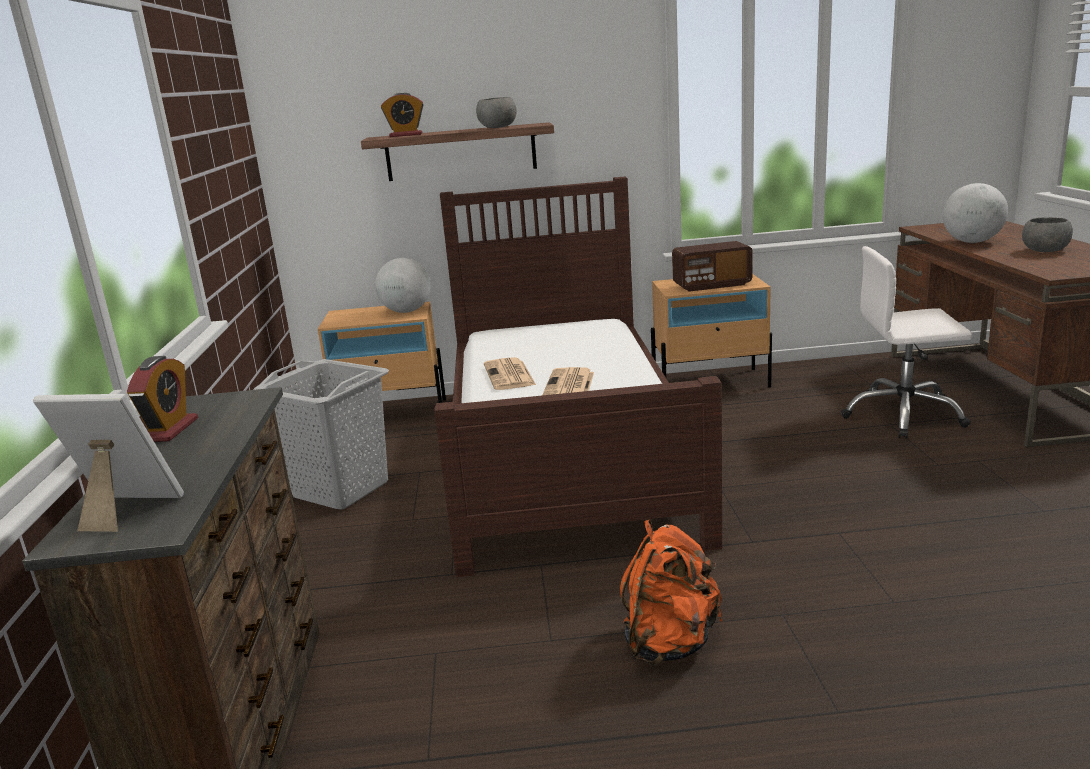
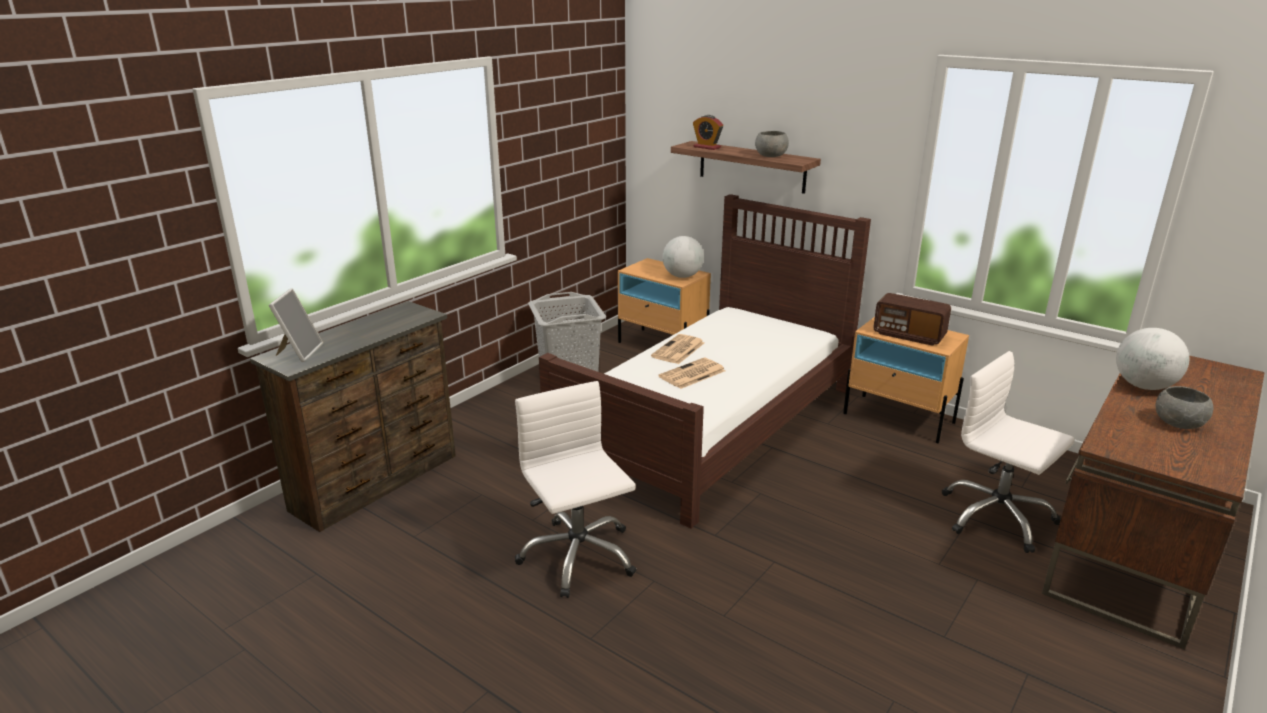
camera: 40 degrees right, 5 degrees up
(123, 511) = (299, 352): picture frame -> picture frame turned 45 degrees clockwise
(169, 430) = (374, 319): alarm clock -> none
(669, 643) = (577, 556): orange backpack -> white office chair

